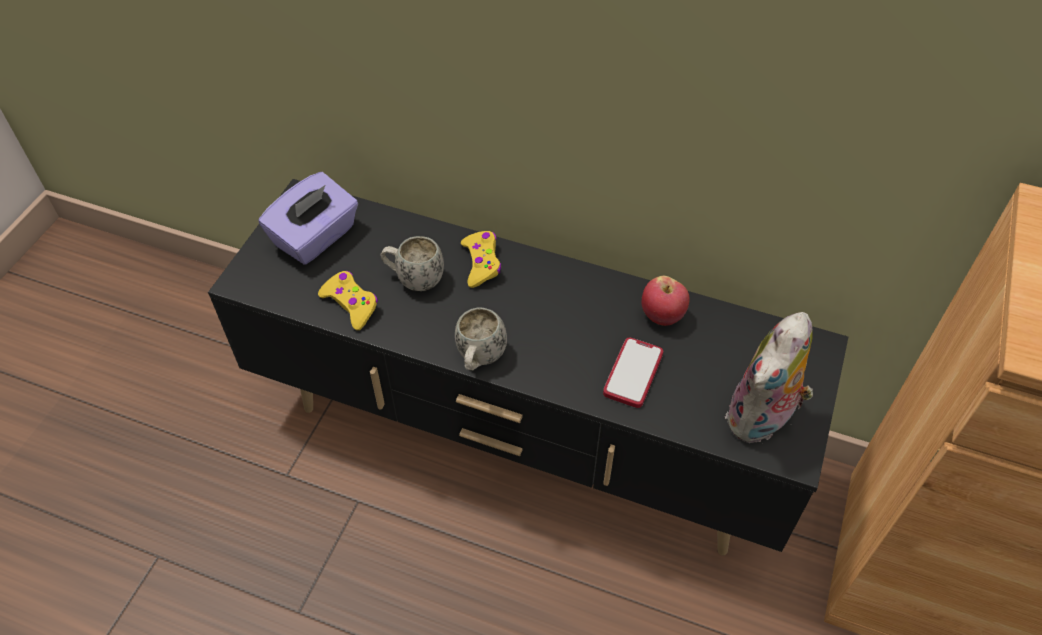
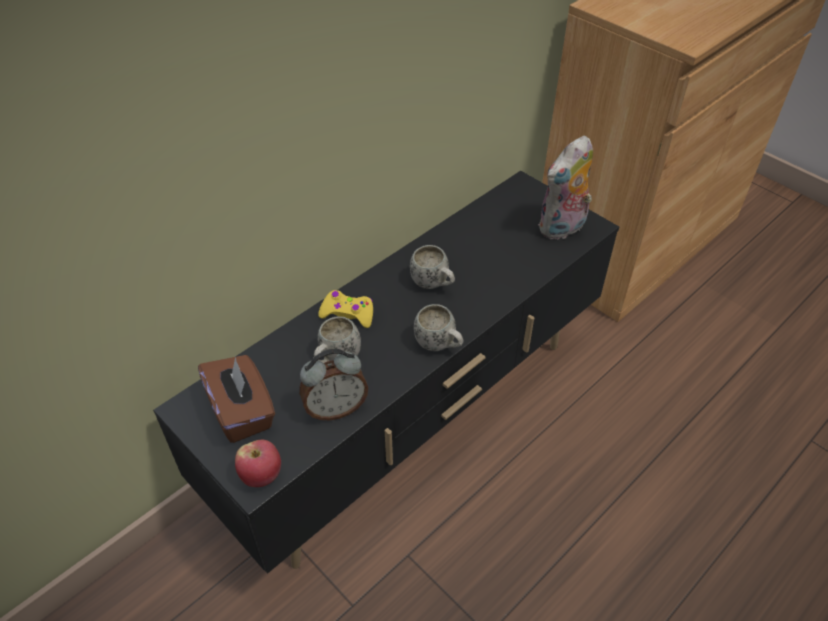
camera: 65 degrees left, 5 degrees down
(316, 237) = (242, 411): purple tissue box -> brown tissue box
(351, 304) = (335, 408): yellow game controller -> alarm clock
(570, 320) = (434, 284): none -> white mug
(633, 373) = (497, 271): phone -> none
(662, 316) = (458, 239): apple -> apple (262, 475)
(761, 420) = (562, 228): plush toy -> plush toy turned 75 degrees clockwise

